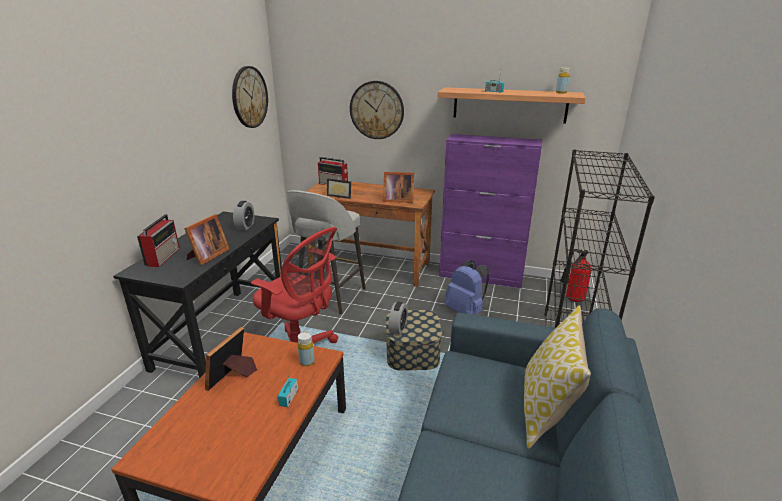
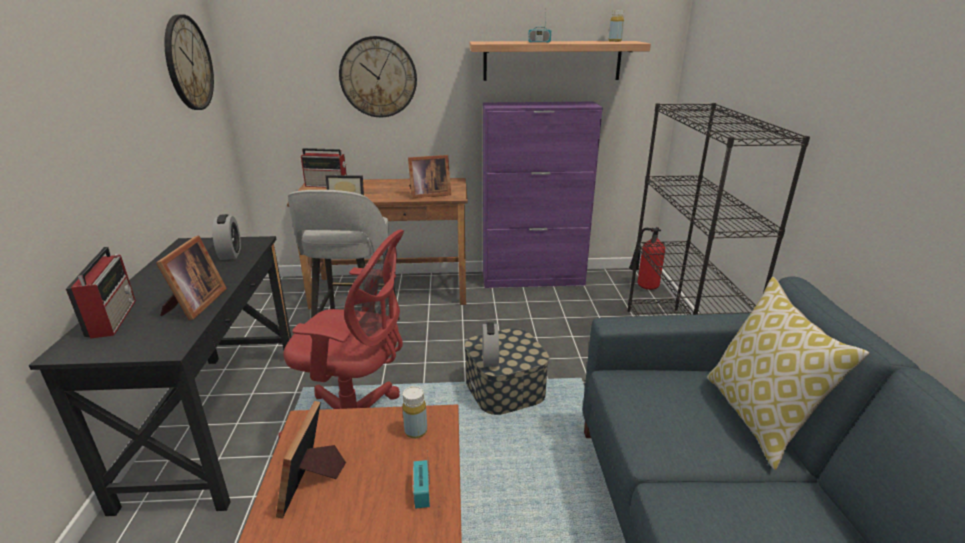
camera: 20 degrees left, 0 degrees up
(466, 311) = (540, 323): blue backpack -> none

